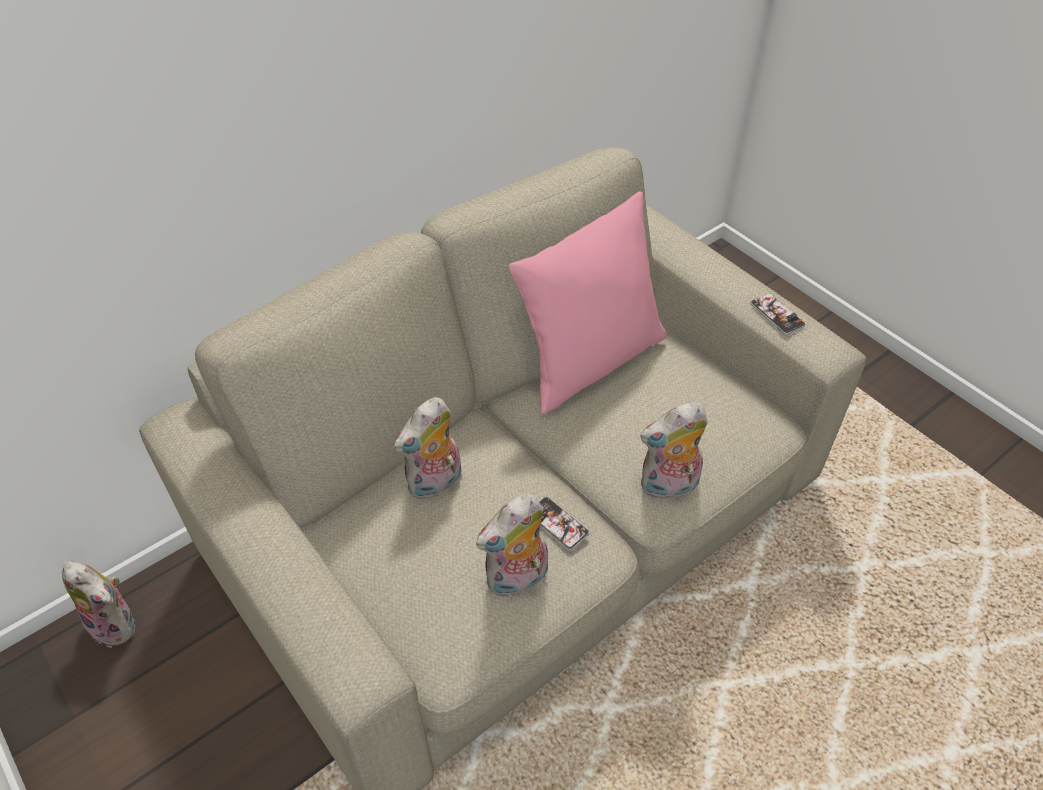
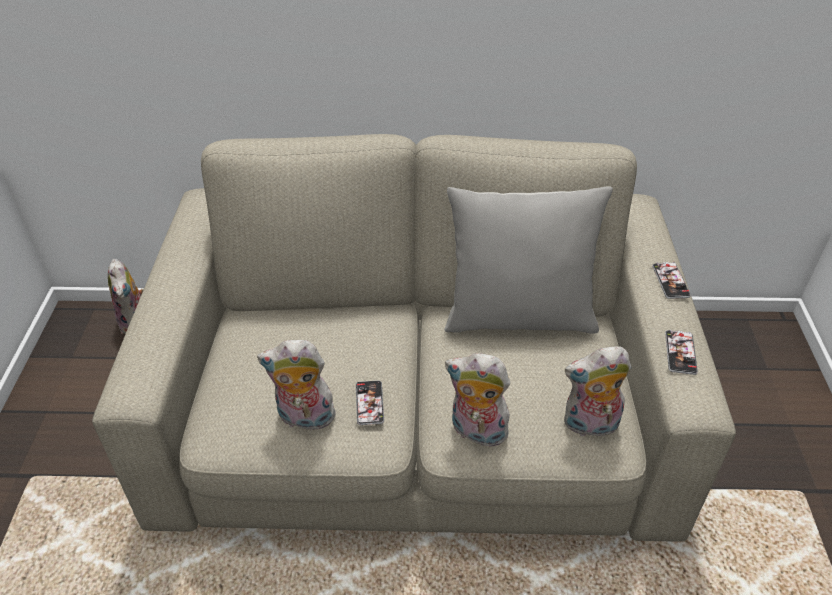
camera: 40 degrees right, 5 degrees down
(435, 484) = (327, 331): plush toy -> plush toy (589, 426)
(589, 362) = (518, 317): pink pillow -> grey pillow
(709, 256) = (670, 281): none -> phone

